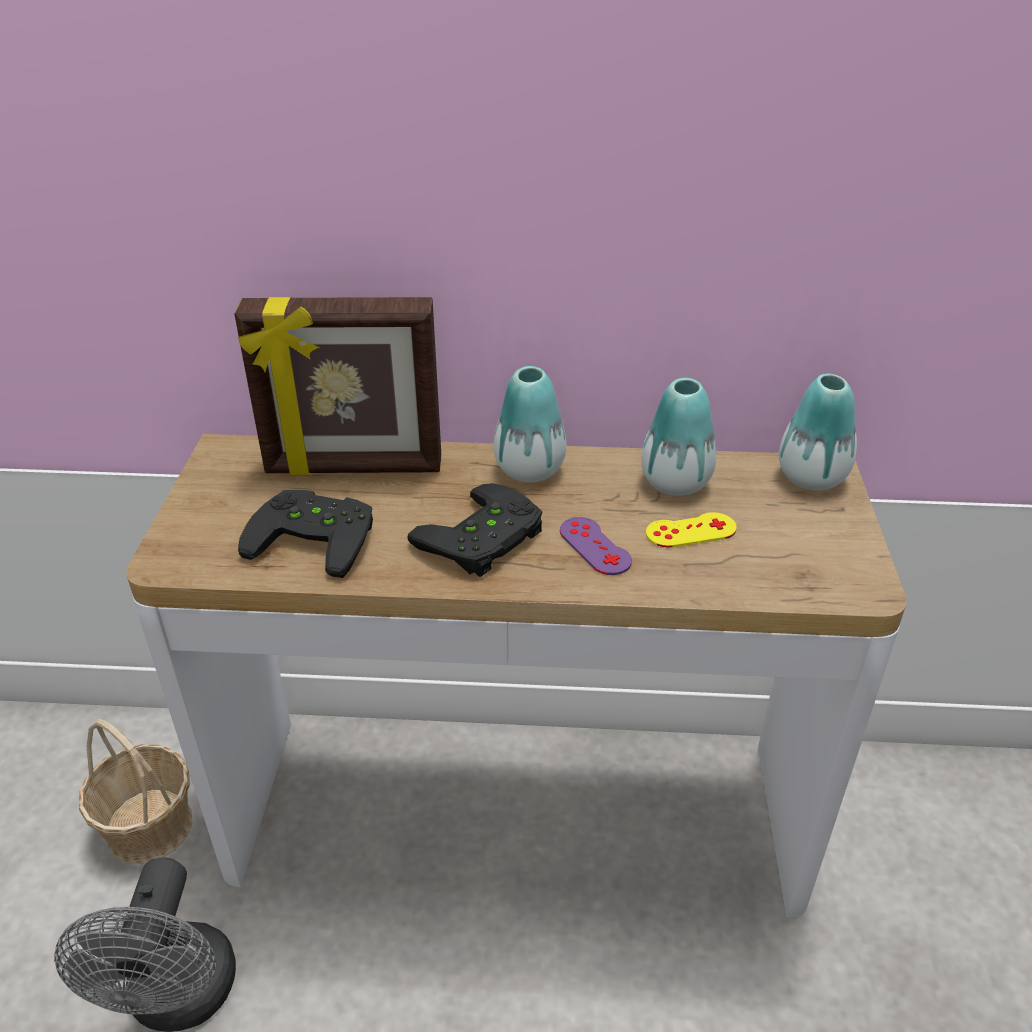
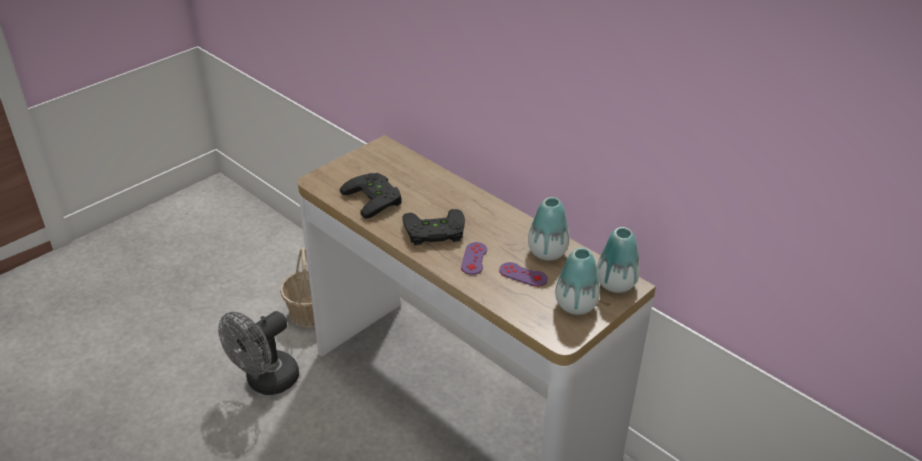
camera: 40 degrees right, 0 degrees up
(354, 468) = (422, 178): picture frame -> none
(529, 470) = (491, 214): vase -> vase (576, 305)
(691, 531) = (523, 275): yellow game controller -> purple game controller

